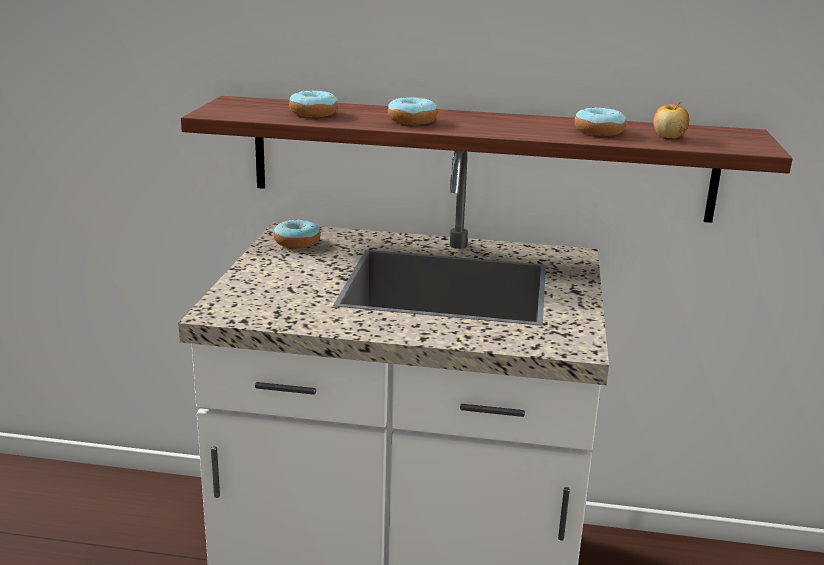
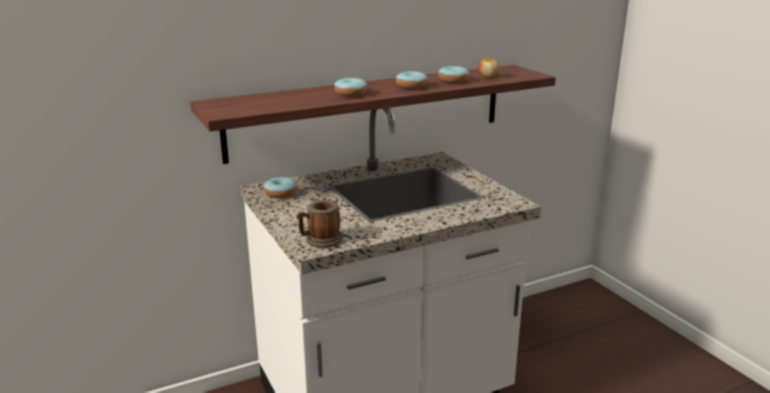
camera: 35 degrees left, 0 degrees up
(238, 308) = (320, 240): none -> mug
(313, 113) = (285, 100): donut -> donut (411, 86)

